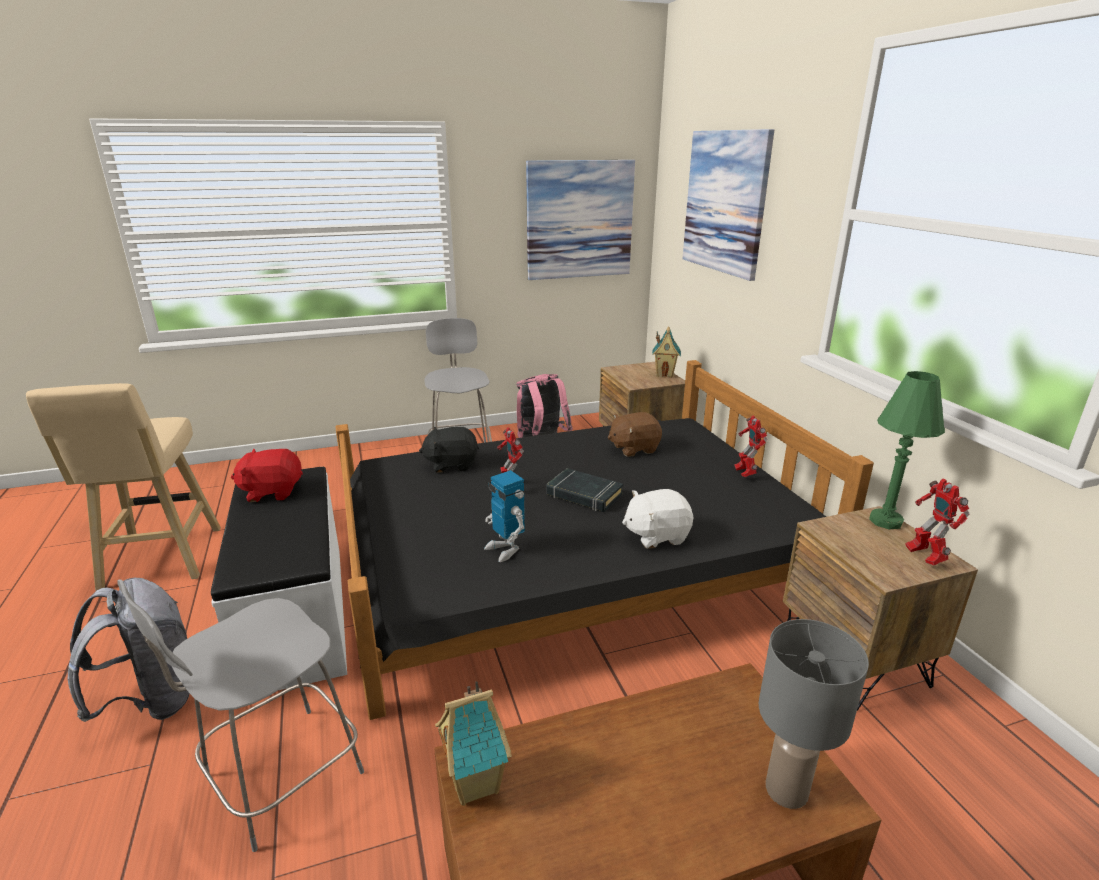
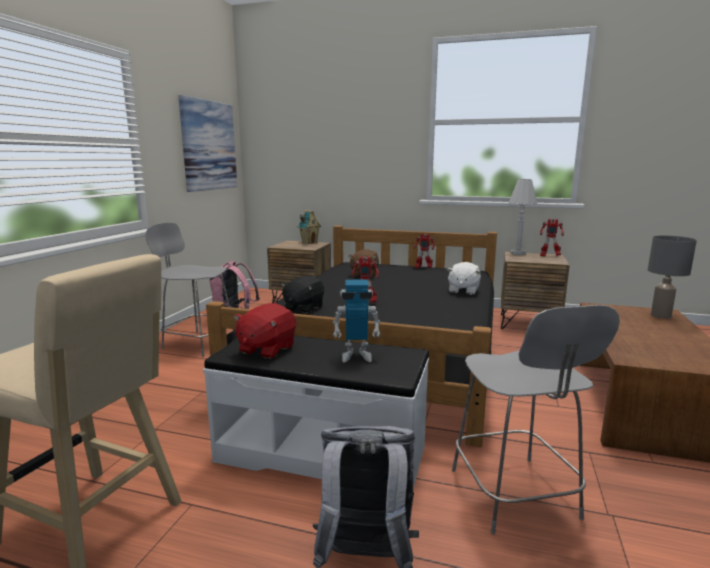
camera: 55 degrees left, 10 degrees down
(477, 783) = (645, 360): toy house -> none
(505, 549) = (438, 317): toy robot -> toy robot (356, 355)
(584, 495) = (401, 292): black book -> none
(725, 202) = (325, 128): picture -> none
(885, 521) = (518, 253): green table lamp -> white table lamp

